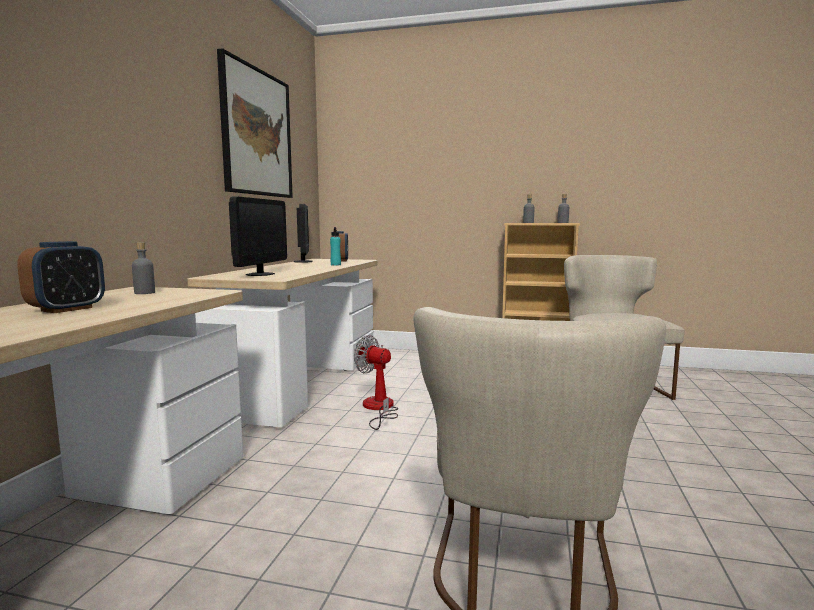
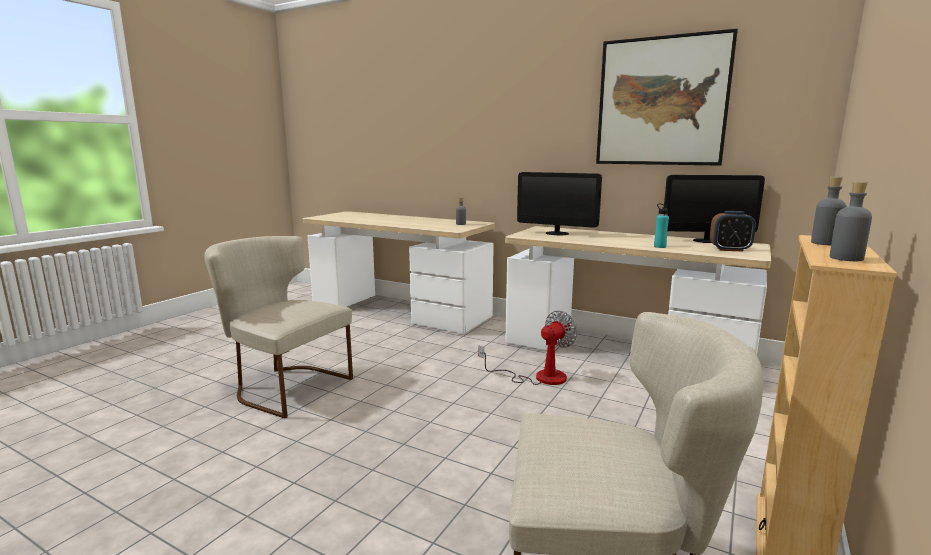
camera: 105 degrees right, 5 degrees up
(67, 309) = (414, 221): alarm clock -> none

